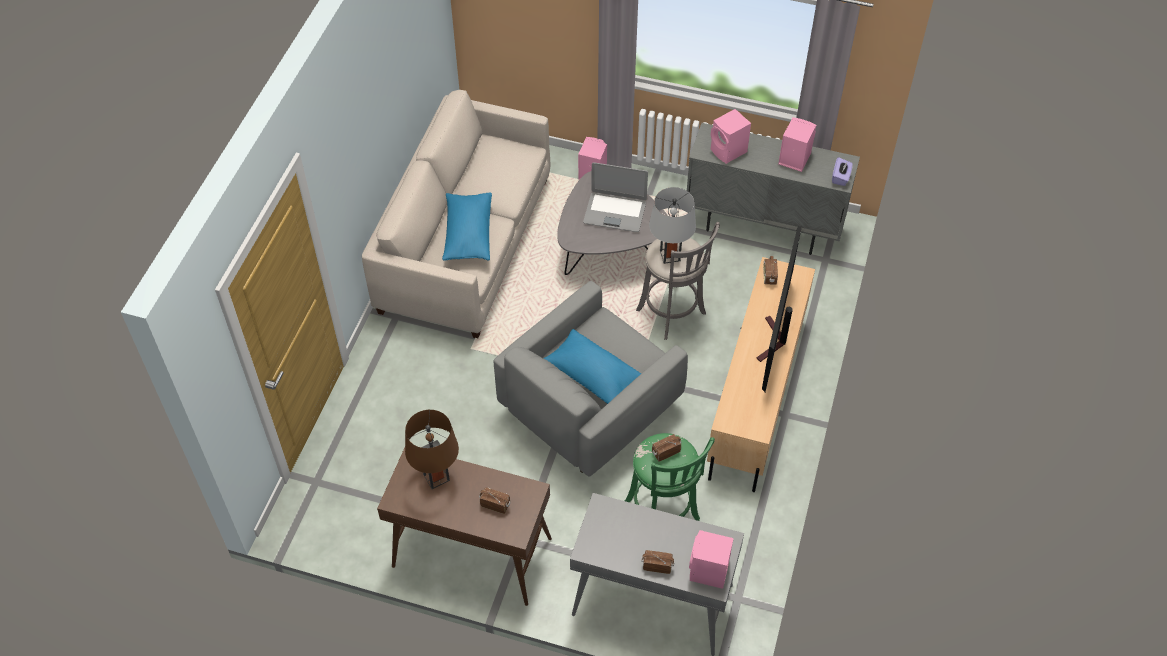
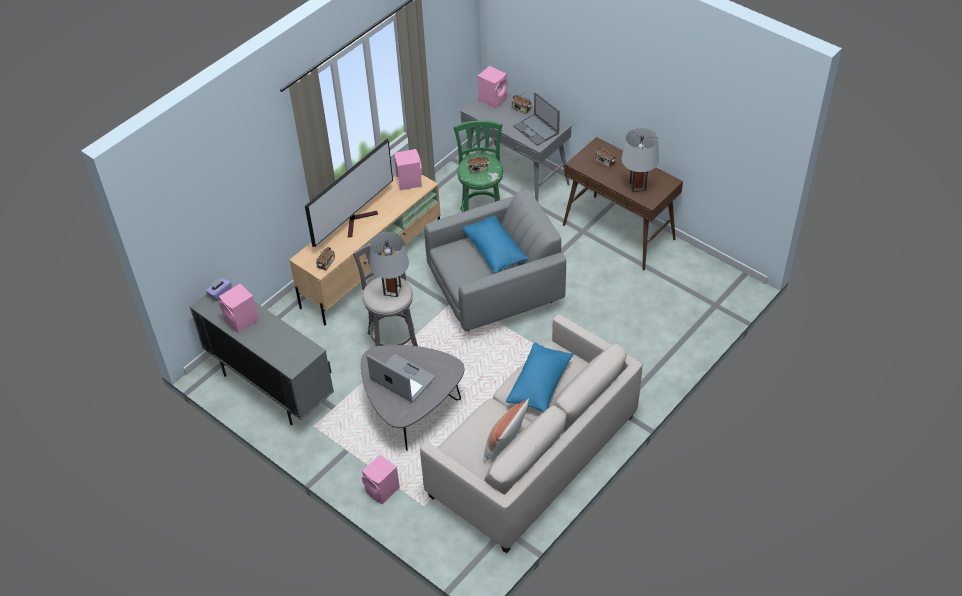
camera: 155 degrees left, 5 degrees down
(436, 477) = (637, 186): brown table lamp -> grey table lamp
(477, 170) = (504, 445): none -> pillow
(615, 532) = (536, 130): none -> laptop
(729, 151) = (289, 344): pink speaker -> pink speaker (409, 181)

